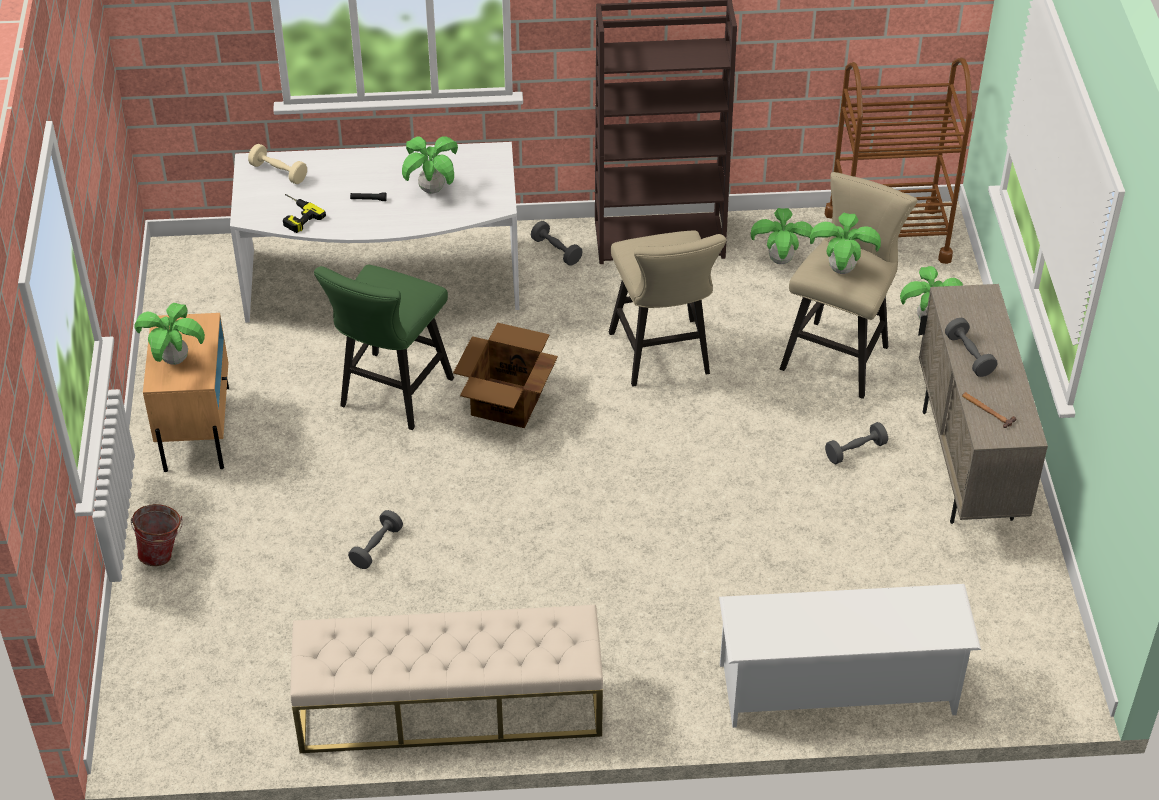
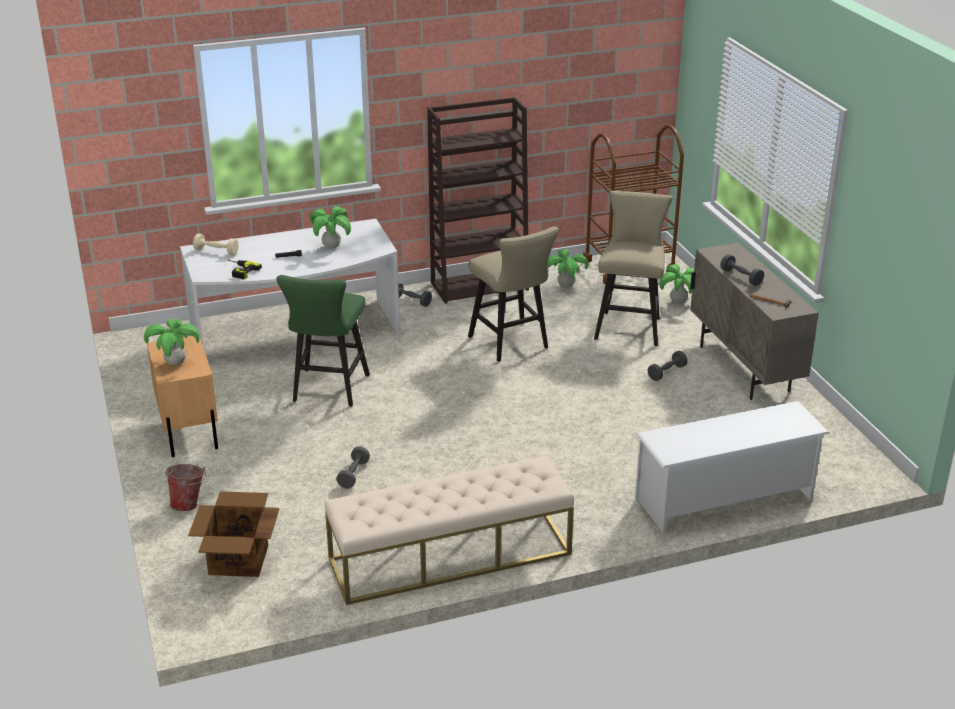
camera: 15 degrees left, 15 degrees down
(506, 403) = (413, 383): cardboard box -> cardboard box (238, 560)
(841, 269) = (632, 250): potted plant -> none

